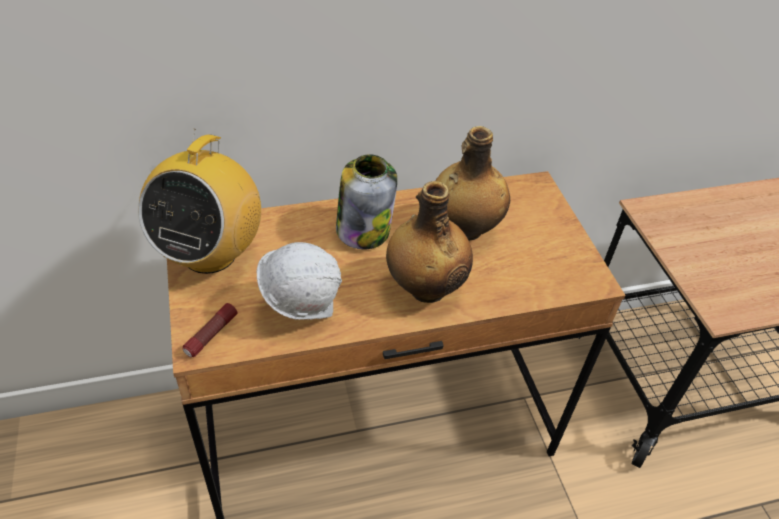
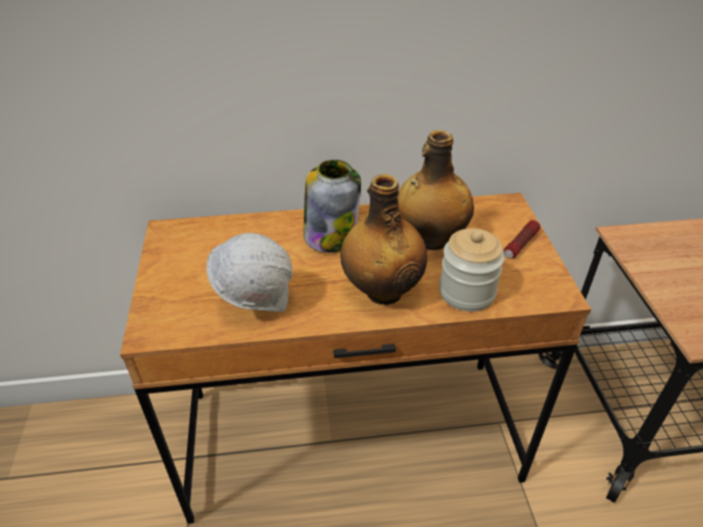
camera: 10 degrees right, 5 degrees down
(210, 253) = (182, 249): radio -> none
(211, 335) = (164, 321): flashlight -> flashlight (520, 245)
(507, 285) = (466, 292): none -> jar

